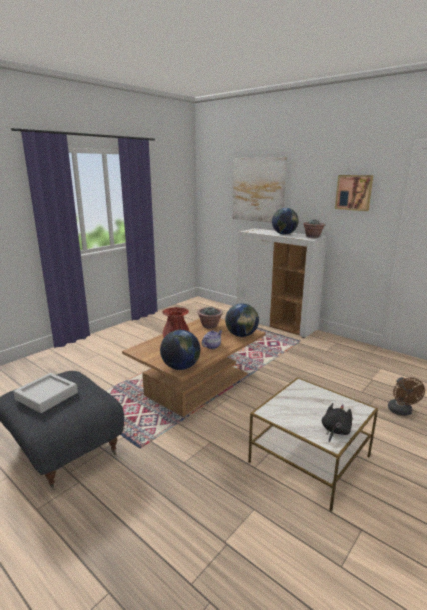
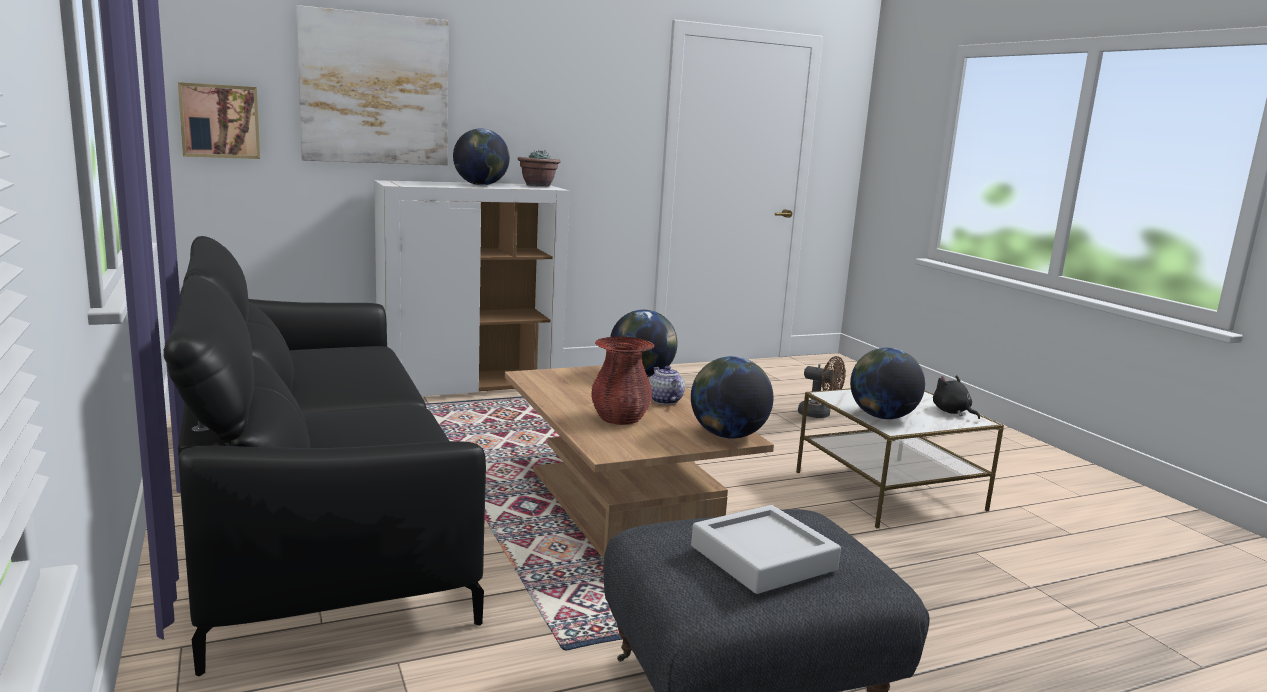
camera: 65 degrees left, 5 degrees down
(141, 340) = (318, 511): none -> black sofa
(210, 326) = (568, 382): potted plant -> none
(285, 406) = (882, 417): none -> globe
(354, 192) = (589, 100): picture -> picture (220, 121)

